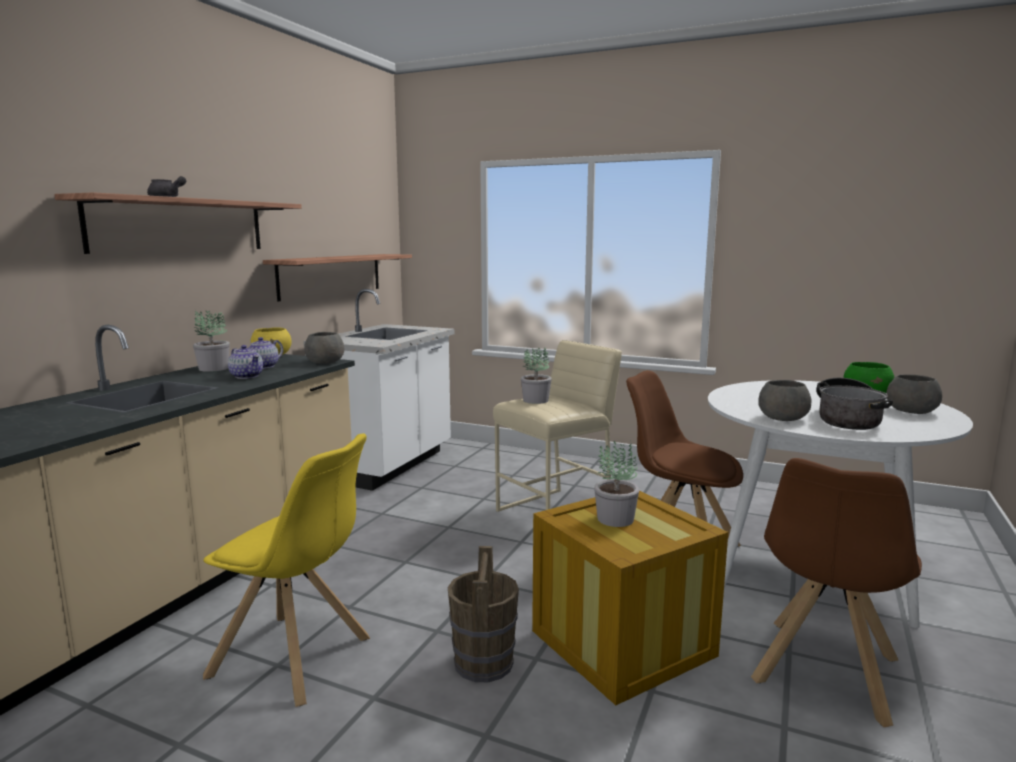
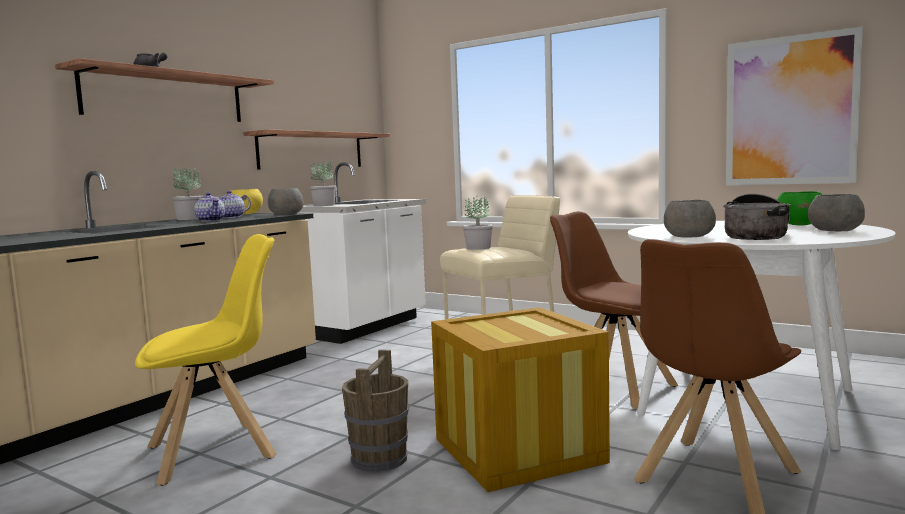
camera: 10 degrees right, 5 degrees down
(296, 658) = (218, 450): yellow chair -> yellow chair turned 60 degrees counterclockwise
(615, 518) = (506, 325): potted plant -> potted plant (324, 205)
(838, 266) = (790, 111): none -> picture

